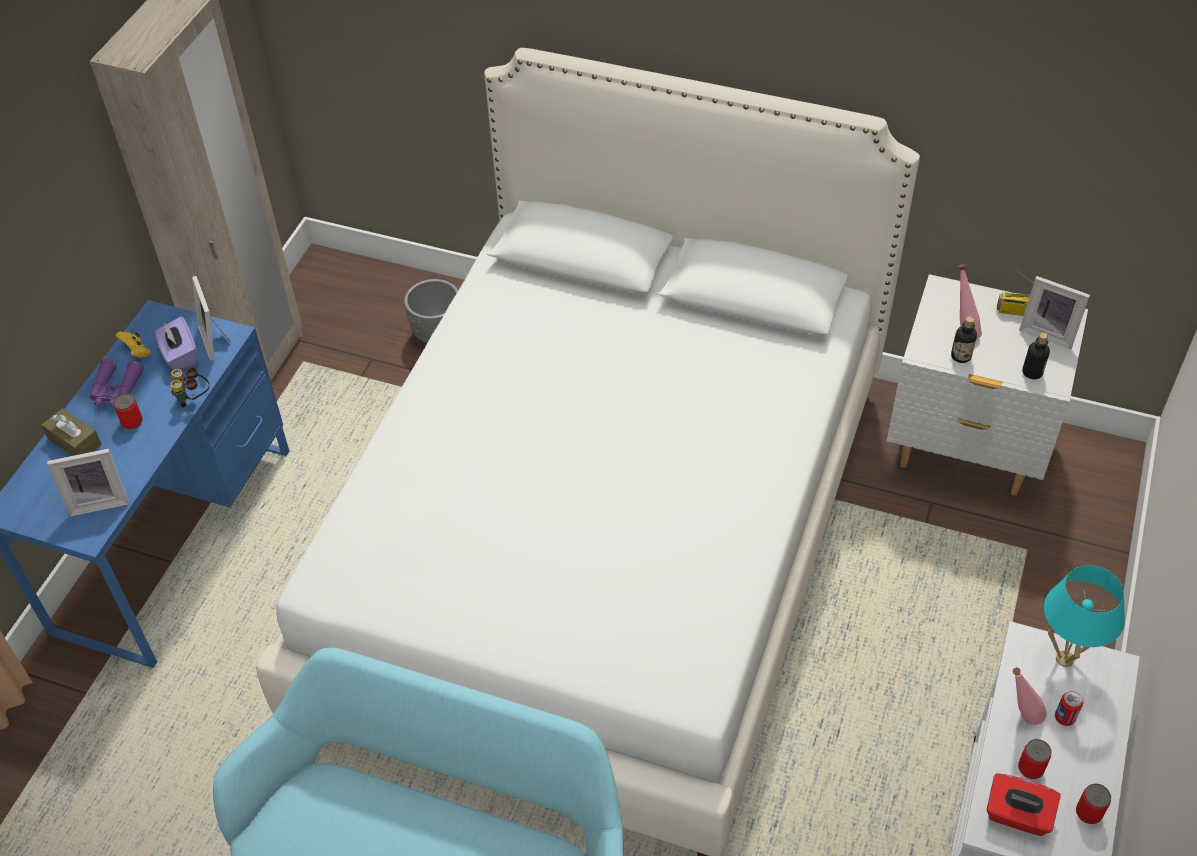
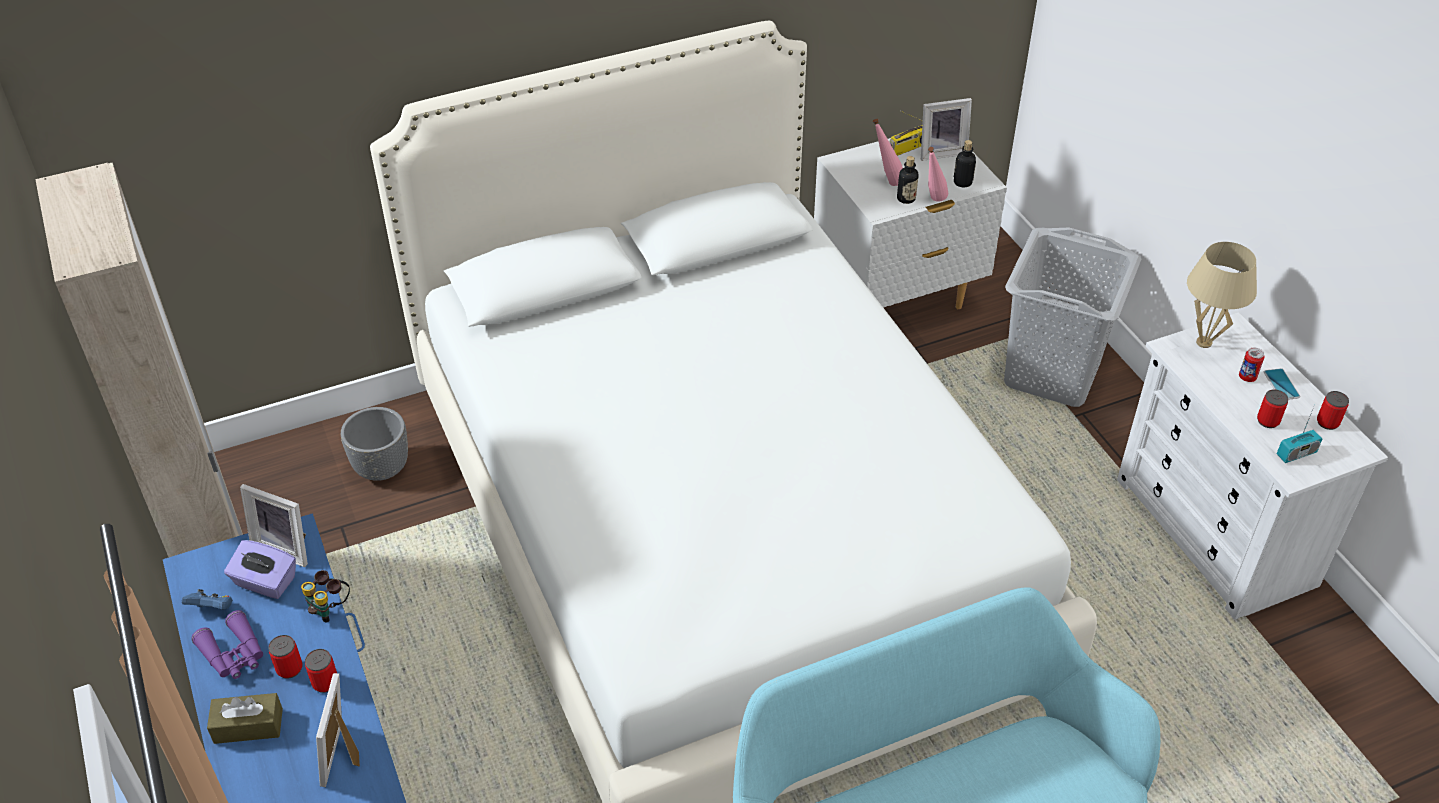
camera: 45 degrees left, 5 degrees down
(99, 500) = (345, 755): picture frame -> picture frame turned 150 degrees clockwise
(137, 352) = (212, 609): yellow game controller -> blue game controller
(139, 446) = (325, 682): none -> can
(1017, 815) = (1296, 454): red tissue box -> radio
(1019, 717) = (1224, 395): pink bottle -> pink bottle (932, 201)
(1031, 607) = (1053, 373): none -> grey laundry basket
(1064, 659) = (1204, 343): turquoise table lamp -> beige table lamp
(1089, 748) = (1281, 385): none -> phone

